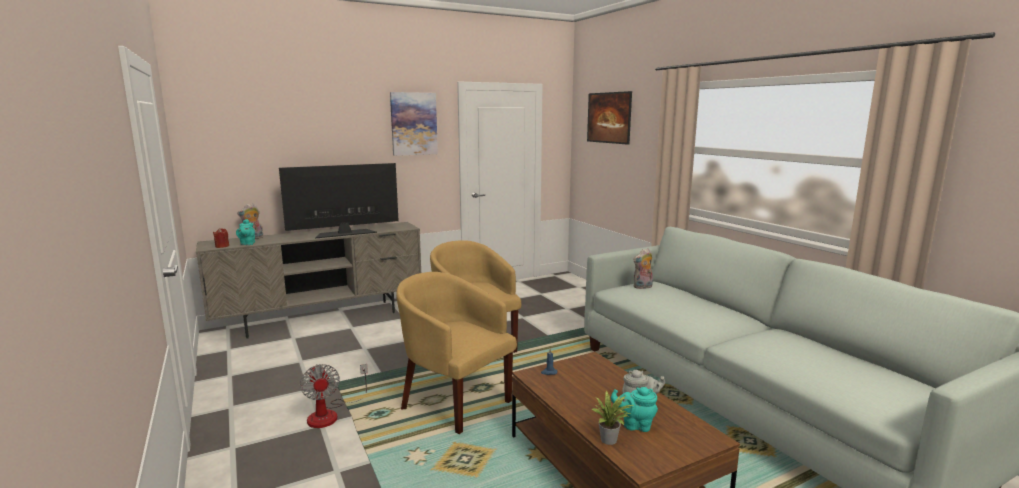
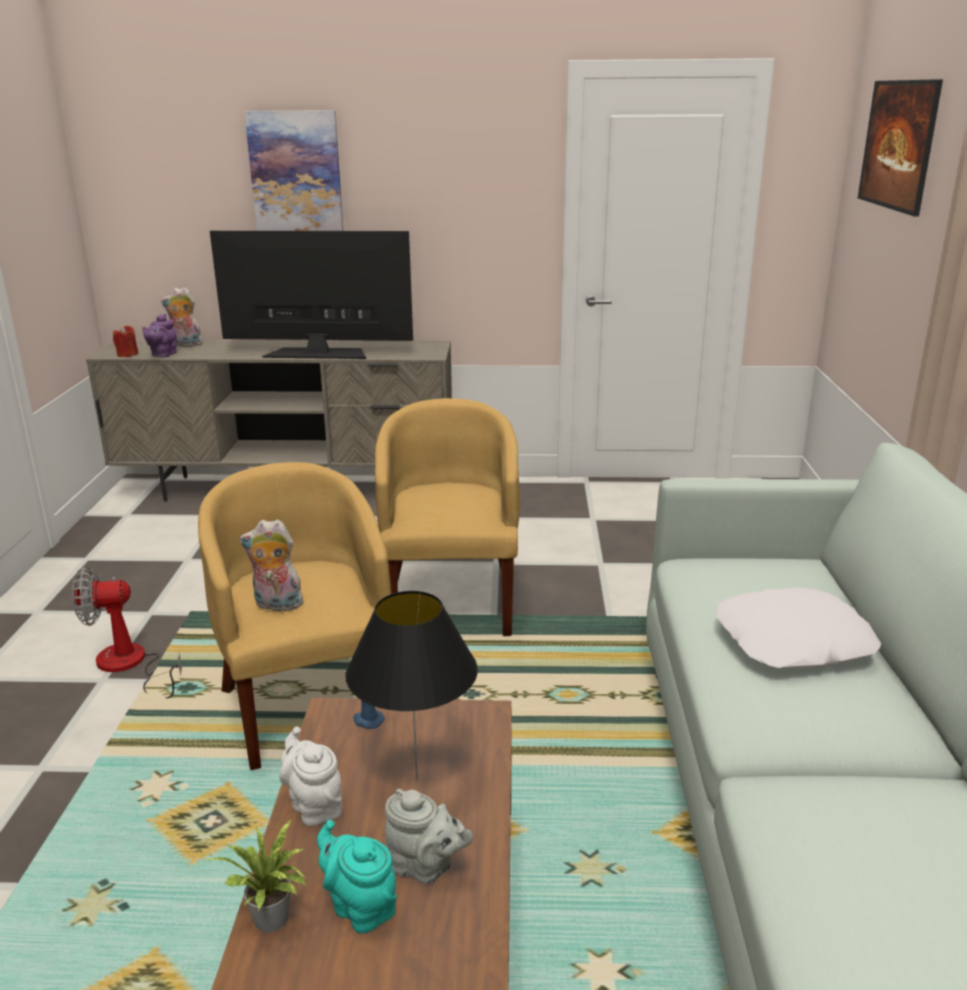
camera: 30 degrees right, 10 degrees up
(247, 244) = (162, 355): turquoise teapot -> purple teapot
(330, 414) = (130, 665): fan -> fan turned 75 degrees clockwise
(413, 124) = (470, 151): picture -> picture (296, 173)
(570, 403) = (314, 805): none -> white teapot
(597, 384) = (416, 780): none -> black table lamp
(643, 287) = (762, 575): plush toy -> plush toy (276, 605)
(682, 303) = (793, 643): none -> white pillow

